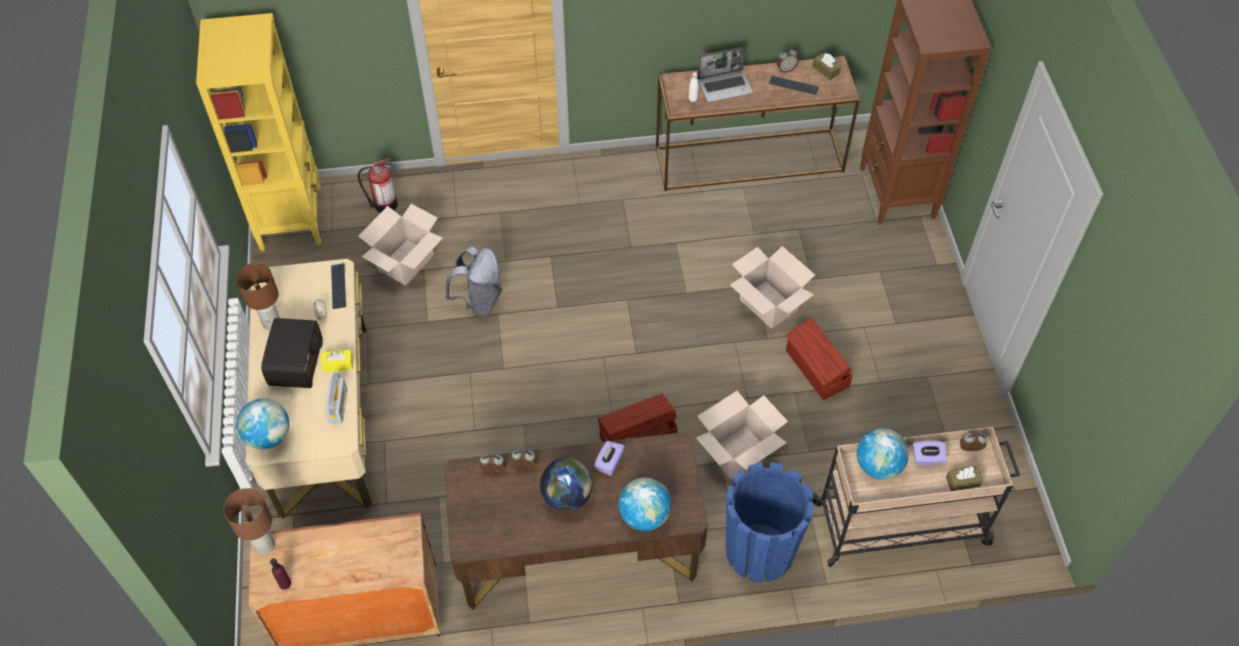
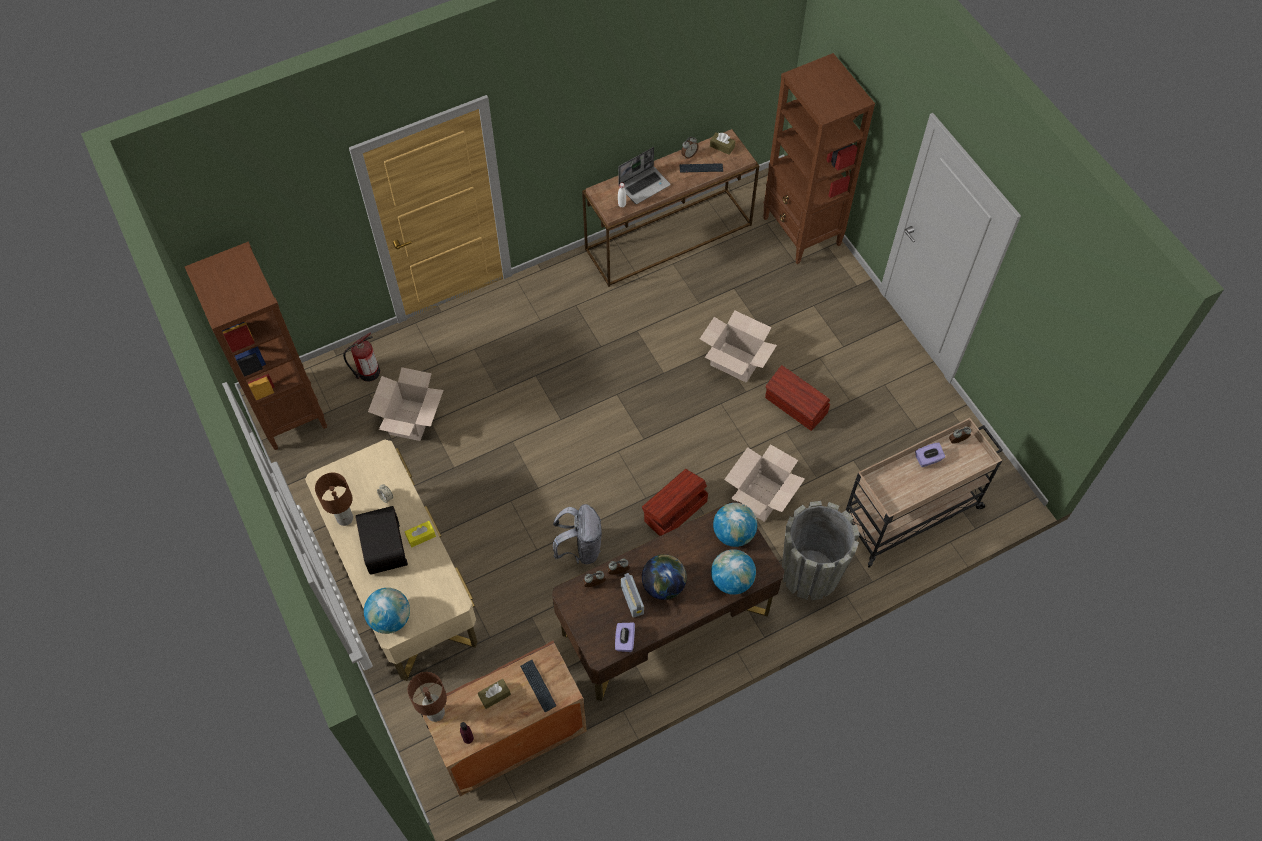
camera: 20 degrees left, 5 degrees up
(291, 218) = (288, 410): yellow bookcase -> brown bookcase
(338, 286) = (389, 467): keyboard -> keyboard (538, 686)
(338, 406) = (438, 572): radio -> radio (632, 600)
(479, 301) = (491, 435): grey backpack -> grey backpack (580, 548)
(609, 463) = (685, 546): purple tissue box -> purple tissue box (624, 641)
(759, 551) = (810, 573): blue planter -> grey planter
(878, 466) = (893, 477): globe -> globe (733, 533)
(963, 481) = (961, 469): brown tissue box -> brown tissue box (494, 695)

